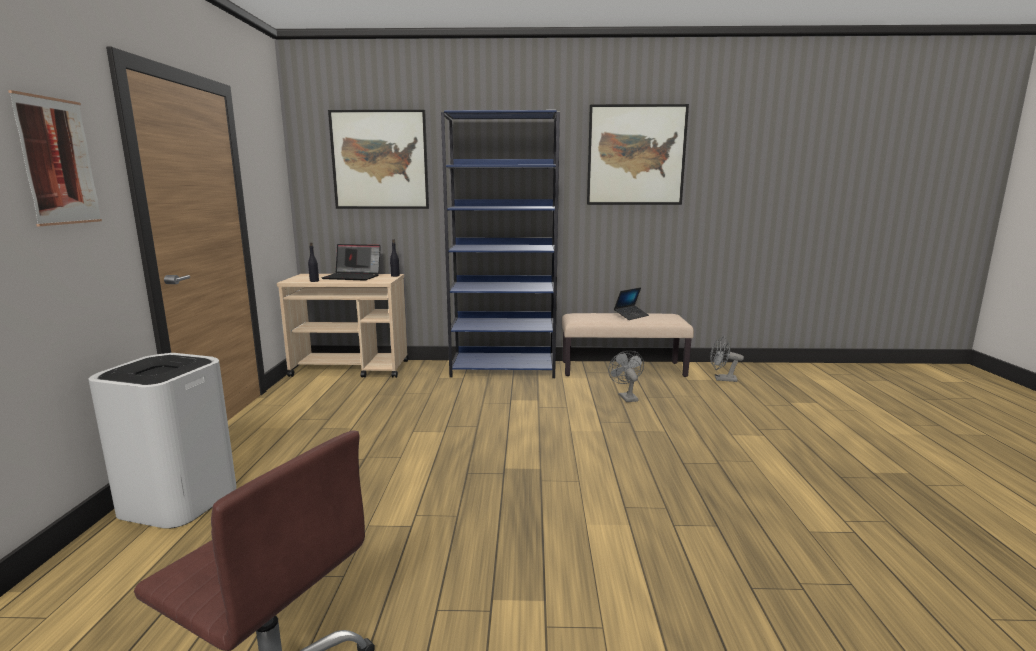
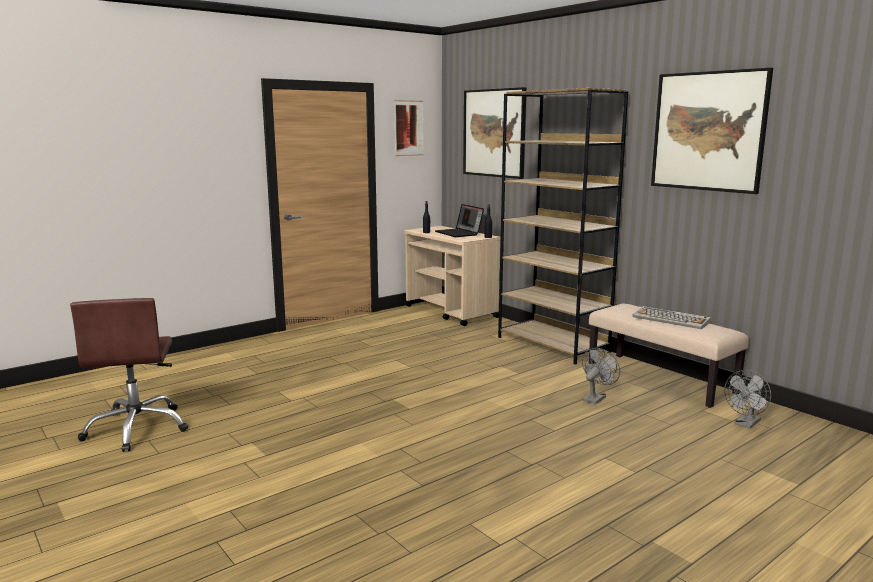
camera: 50 degrees right, 0 degrees up
(58, 161) = (215, 147): picture -> picture (408, 128)
(179, 501) = (244, 349): white trash can -> none
(504, 369) = (553, 344): blue bookcase -> brown bookcase
(631, 316) = (671, 319): laptop -> keyboard
(722, 379) = (746, 424): grey fan -> grey fan turned 105 degrees counterclockwise

